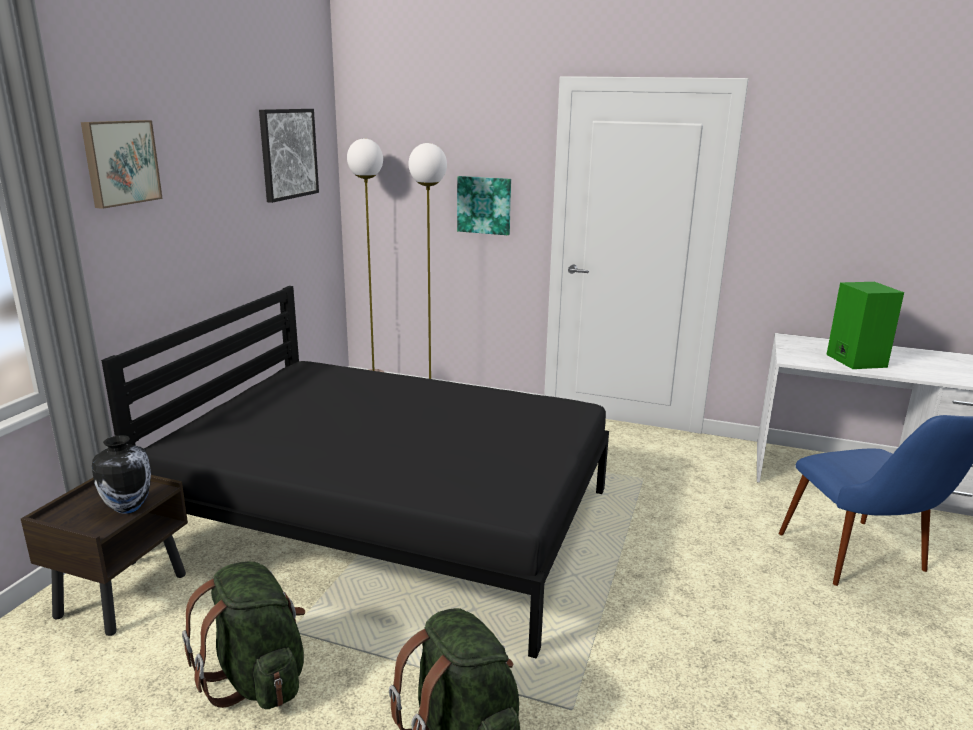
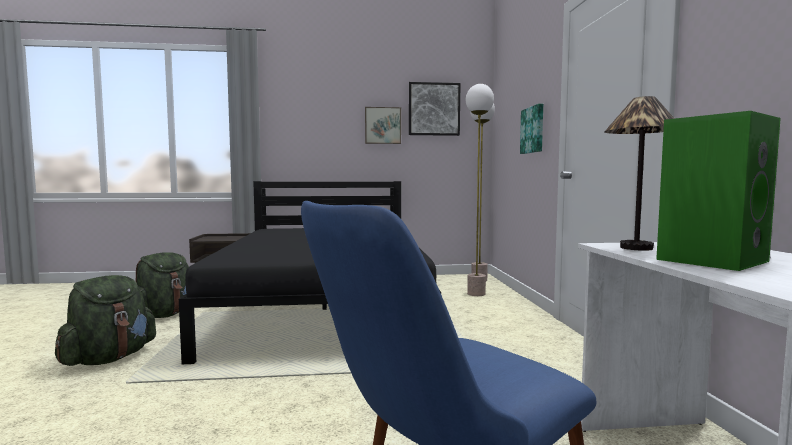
camera: 65 degrees right, 15 degrees down
(120, 162) = (302, 102): picture -> picture (382, 125)
(128, 507) = (219, 239): vase -> none
(806, 359) = (635, 248): none -> table lamp

